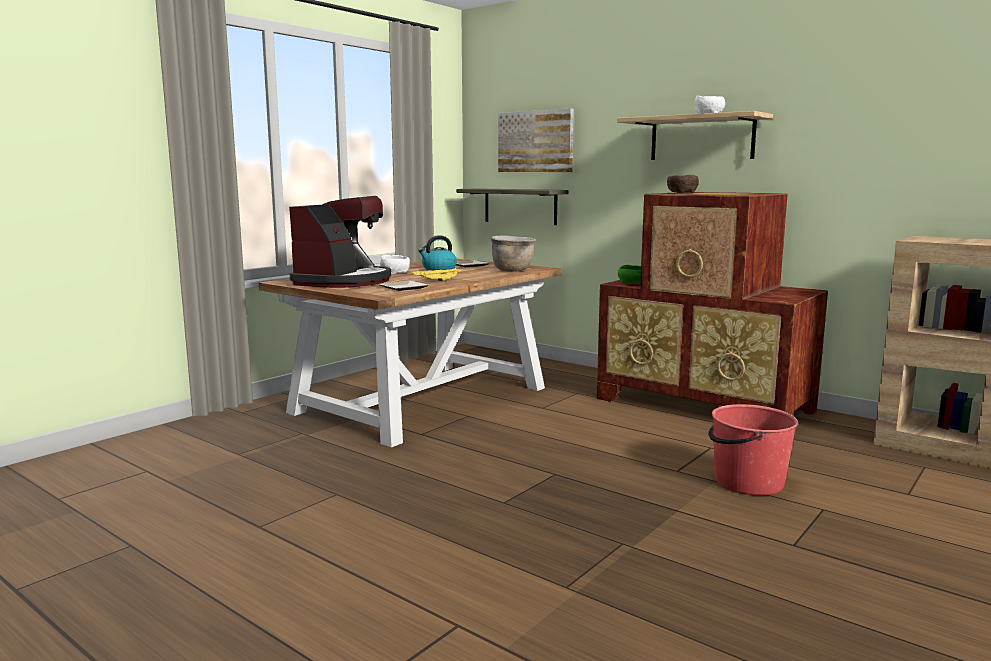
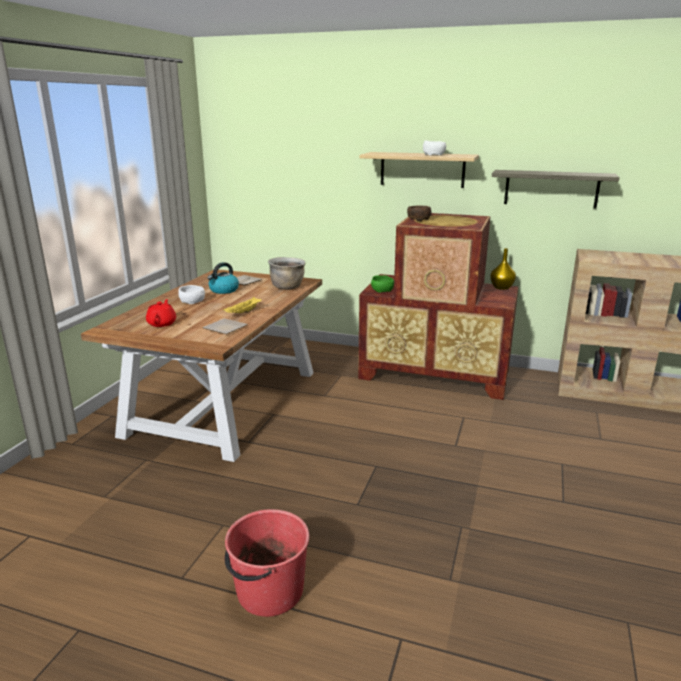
camera: 20 degrees left, 10 degrees up
(344, 281) = (162, 323): coffee machine -> red teapot
(520, 206) = (264, 217): shelf -> shelf (551, 189)
(536, 142) = (276, 163): picture -> none
(747, 482) = (505, 448): red bucket -> red bucket (269, 591)
(801, 290) = (502, 287): none -> yellow vase

